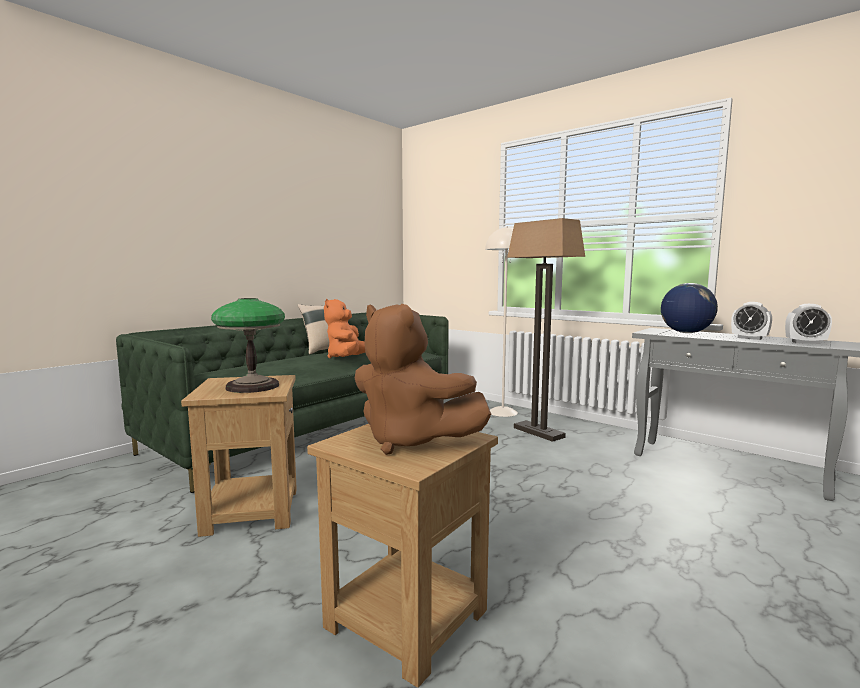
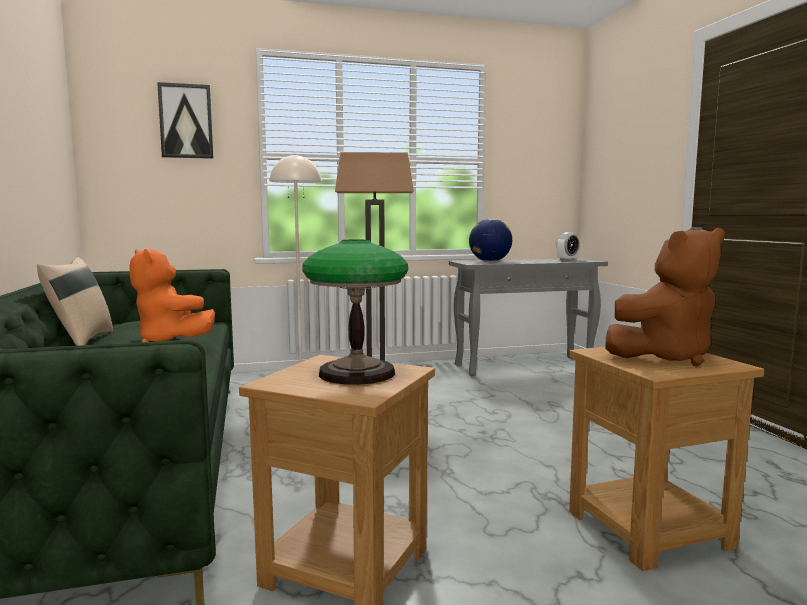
camera: 55 degrees left, 0 degrees up
(456, 208) = (186, 121): none -> picture
(749, 338) = (534, 261): alarm clock -> none

